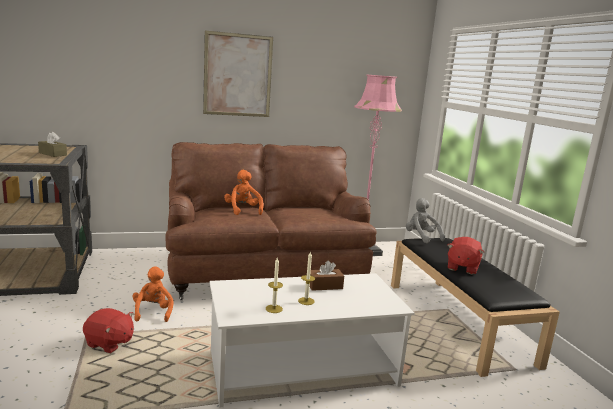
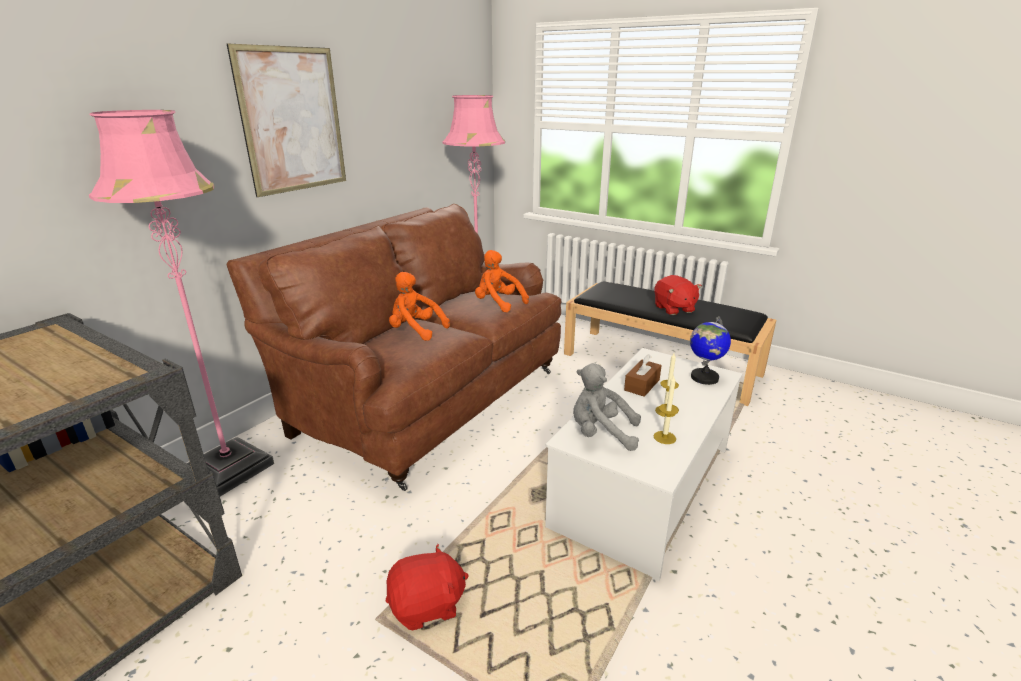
camera: 40 degrees left, 10 degrees up
(52, 154) = (68, 356): brown tissue box -> none
(134, 257) = (230, 469): none -> pink floor lamp
(153, 312) = (401, 527): orange plush toy -> orange plush toy (498, 303)
(377, 301) = (704, 378): none -> globe
(421, 237) = (588, 289): grey plush toy -> grey plush toy (601, 434)

